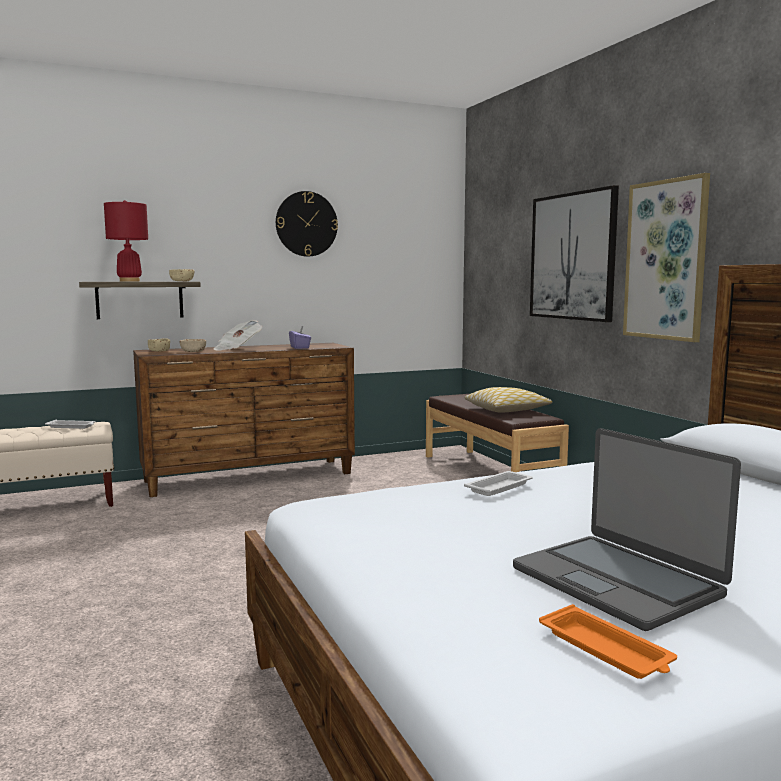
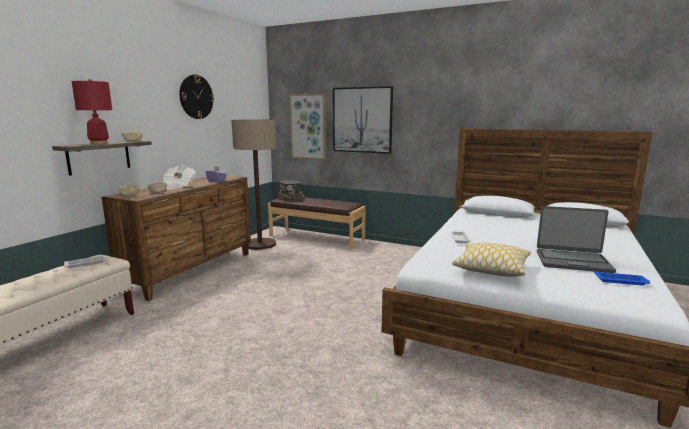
camera: 40 degrees left, 5 degrees up
(390, 465) = (260, 244): none -> floor lamp
(464, 397) = (290, 198): none -> grey hat
(506, 410) = (328, 202): pillow -> pillow (491, 268)
(606, 650) = (622, 281): orange tray -> blue tray
(666, 260) = (424, 124): picture -> picture (308, 126)

